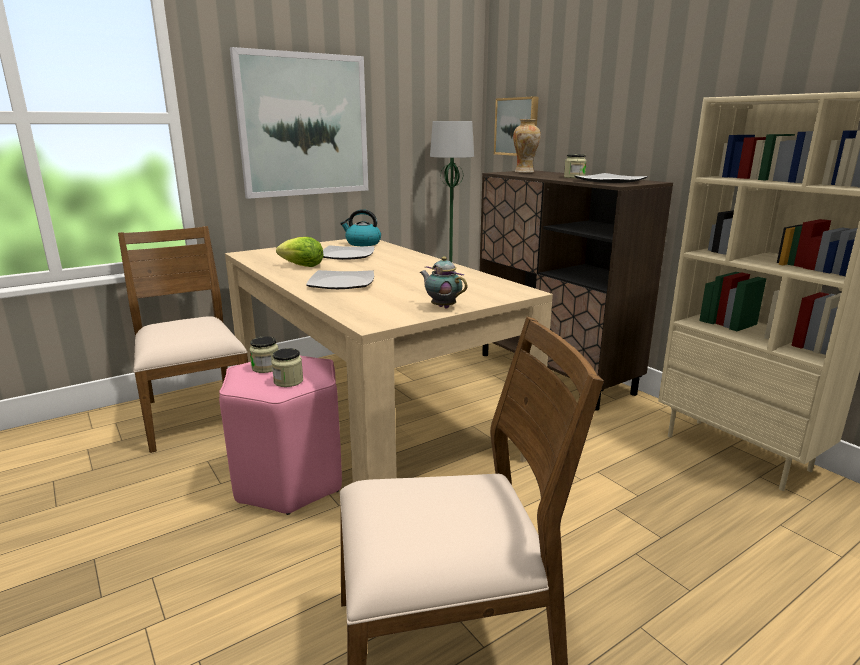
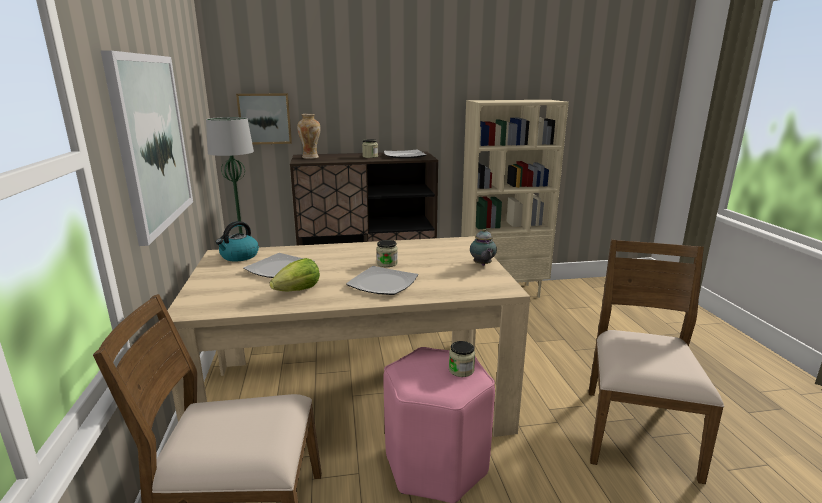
camera: 65 degrees left, 0 degrees up
(266, 367) = (422, 377): jar -> jar (387, 263)
(442, 307) = (482, 265): teapot -> teapot turned 75 degrees counterclockwise

